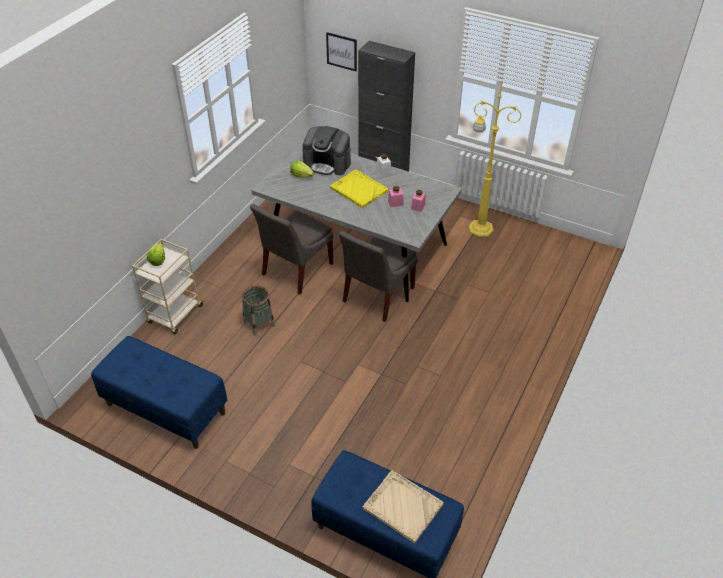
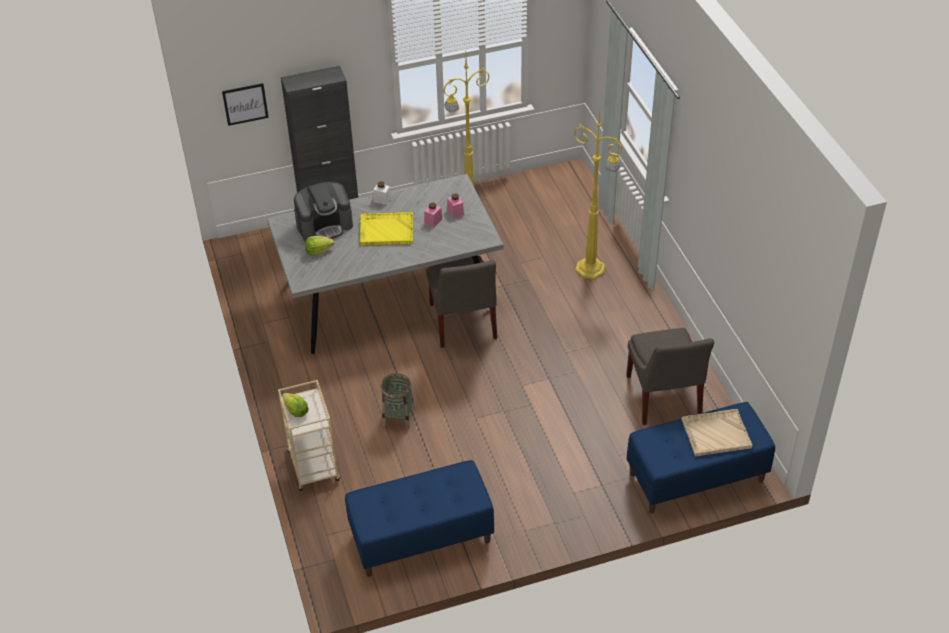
camera: 45 degrees left, 0 degrees up
(295, 270) = (364, 353): grey chair -> grey chair (663, 399)
(512, 324) = (591, 269): none -> yellow floor lamp

